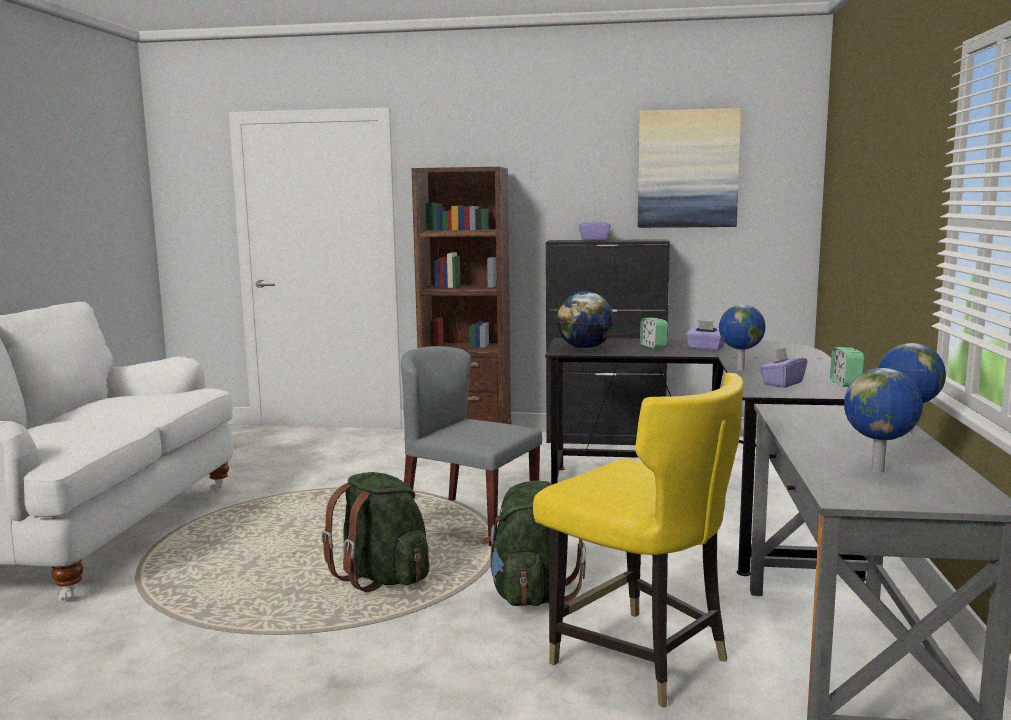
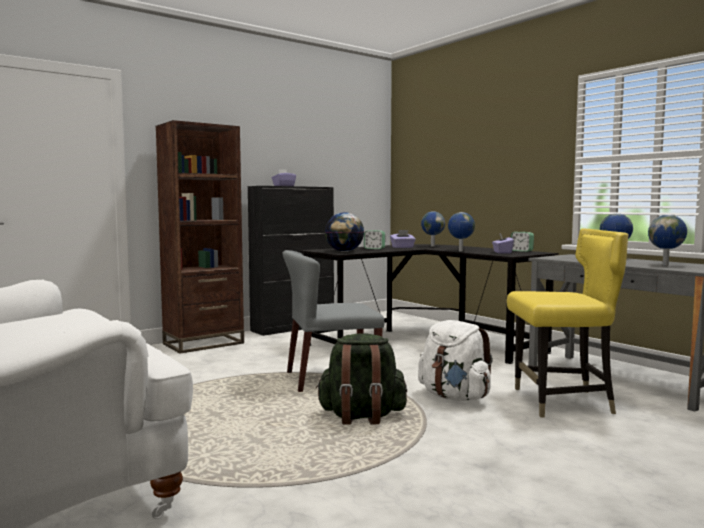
camera: 45 degrees left, 5 degrees down
(530, 594) = (454, 397): green backpack -> white backpack
(687, 169) = (327, 142): picture -> none
(768, 350) = (432, 246): none -> globe

